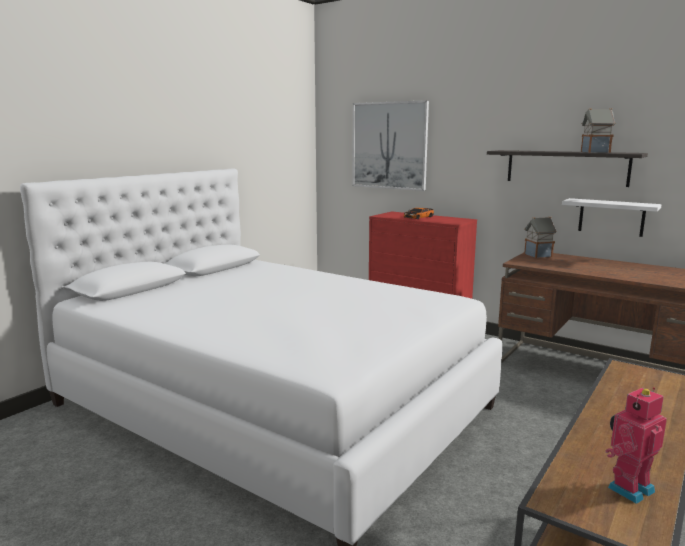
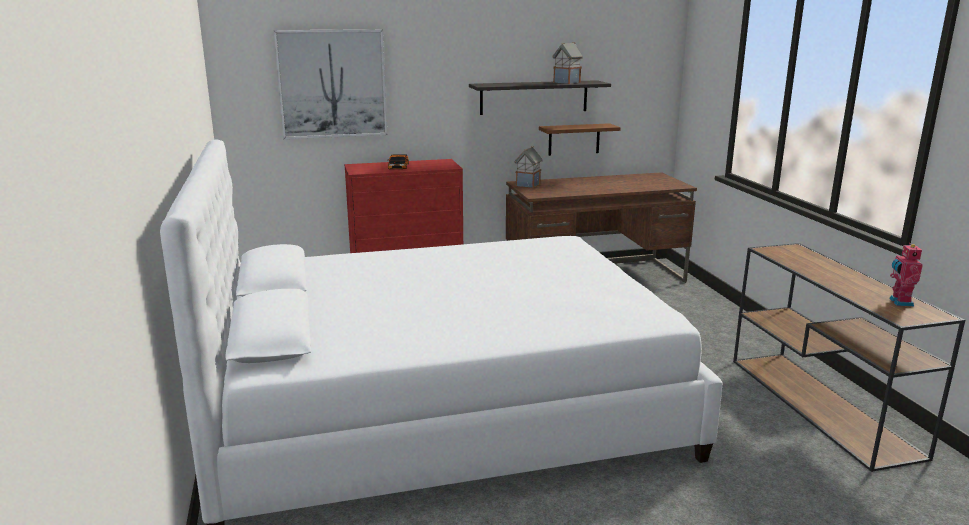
camera: 50 degrees left, 5 degrees up
(611, 217) = (574, 139): white shelf -> brown shelf

